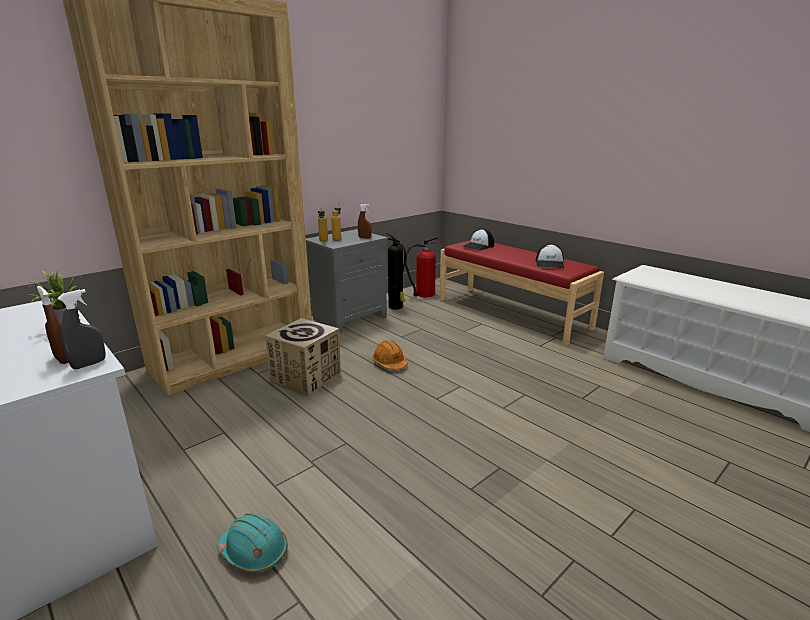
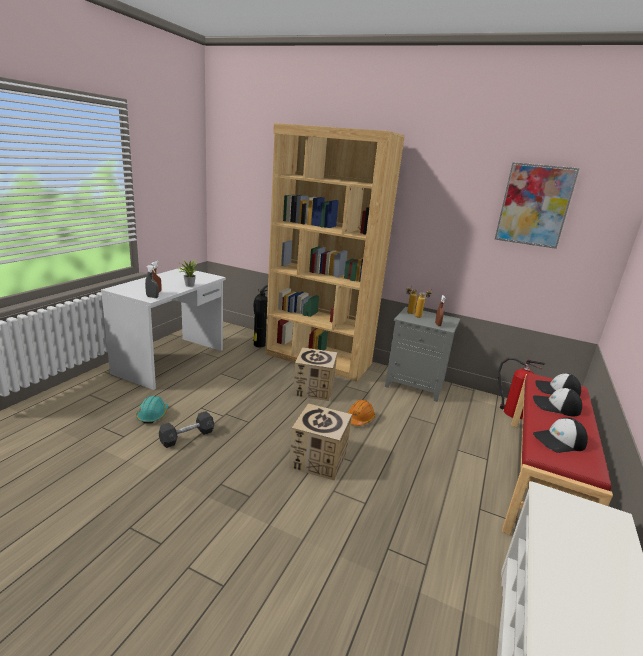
camera: 65 degrees right, 0 degrees up
(348, 511) = (187, 436): none -> grey dumbbell
(383, 94) = (534, 205): none -> picture
(396, 307) = (463, 402): fire extinguisher -> fire extinguisher (259, 345)
(450, 405) = (319, 459): none -> cardboard box
(502, 252) = (555, 406): none -> cap

